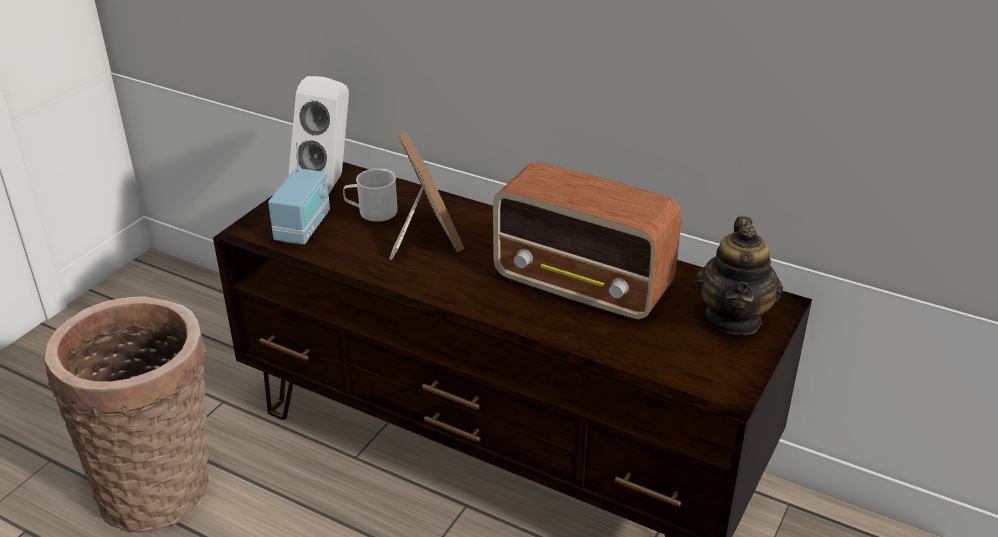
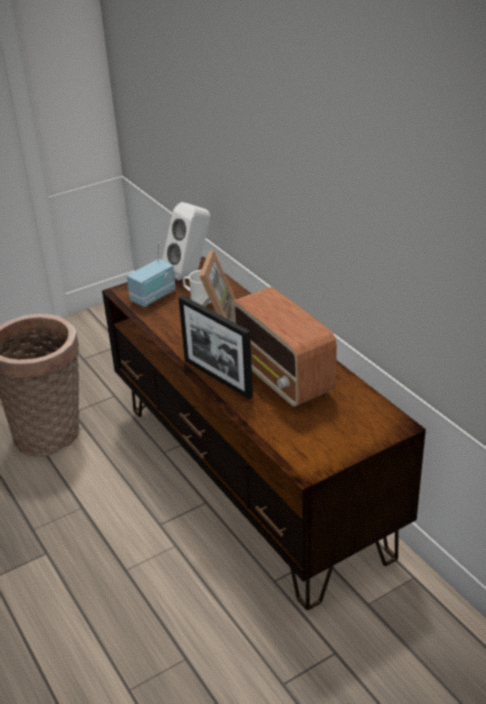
camera: 30 degrees right, 0 degrees up
(498, 312) = (217, 378): none -> picture frame
(734, 318) = (359, 425): teapot -> none

